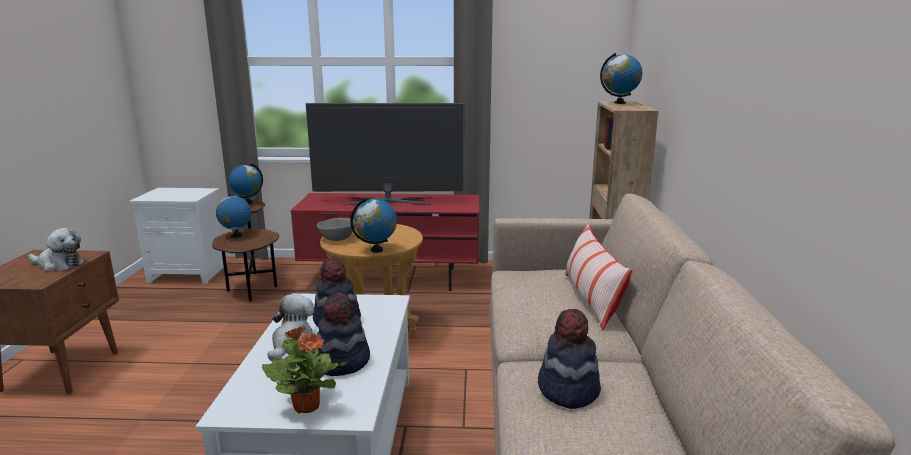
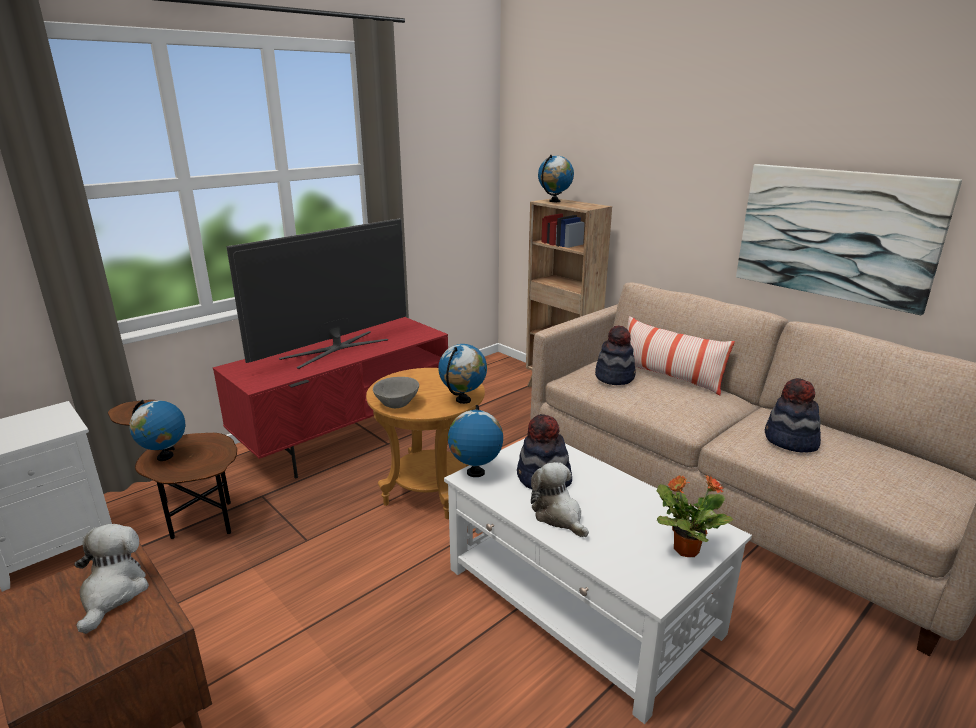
camera: 45 degrees left, 5 degrees up
(59, 265) = (113, 593): plush toy -> plush toy turned 60 degrees counterclockwise
(247, 202) = (131, 407): globe -> globe (475, 472)
(343, 362) = (628, 506): hat -> hat (615, 377)
(789, 154) = (835, 234): none -> picture

